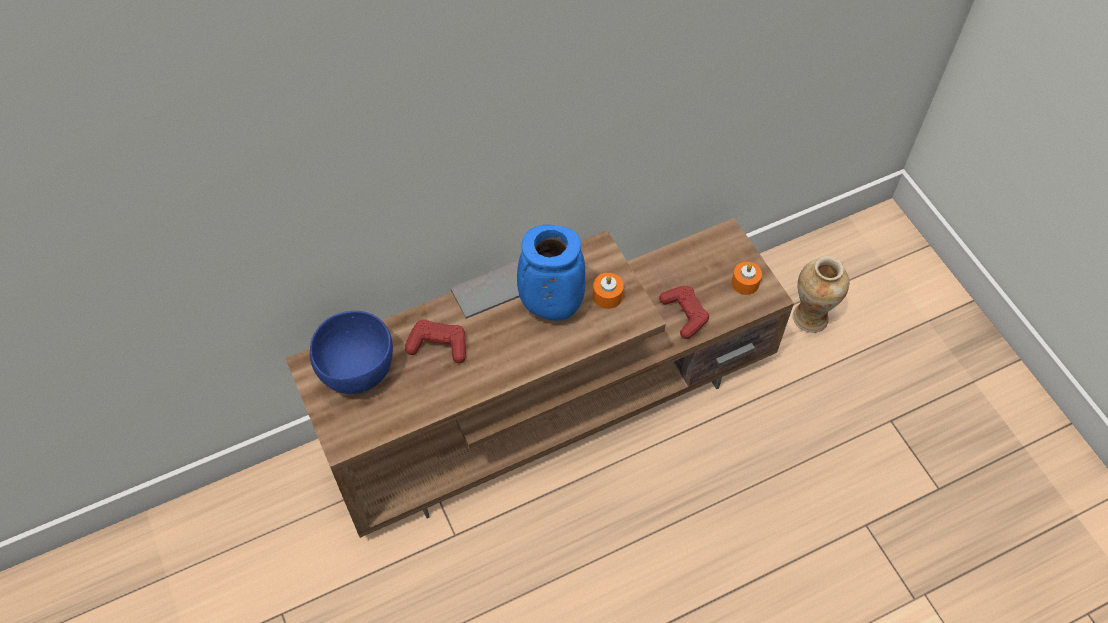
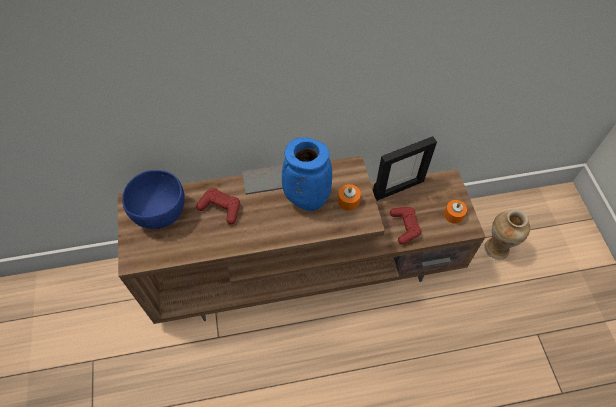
camera: 15 degrees right, 0 degrees up
(660, 262) = (398, 187): none -> picture frame

